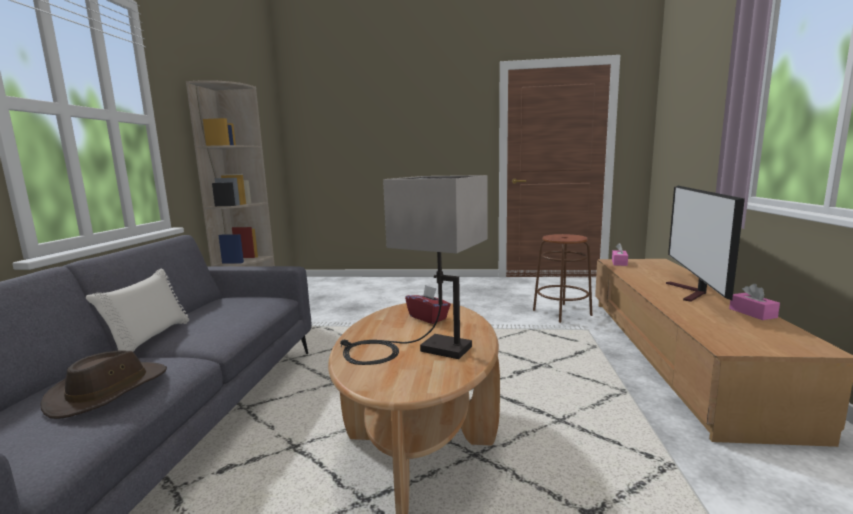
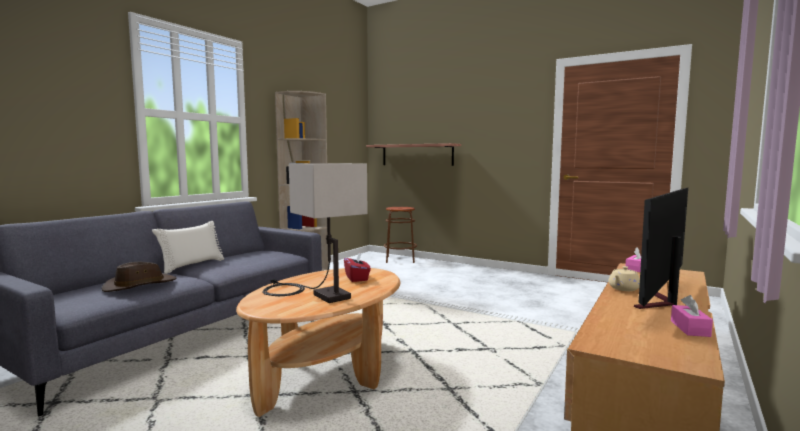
camera: 25 degrees right, 5 degrees down
(349, 163) = (417, 155): none -> shelf
(562, 312) = (570, 314): brown stool -> brown stool (400, 259)
(645, 284) = (623, 289): none -> beige teapot

